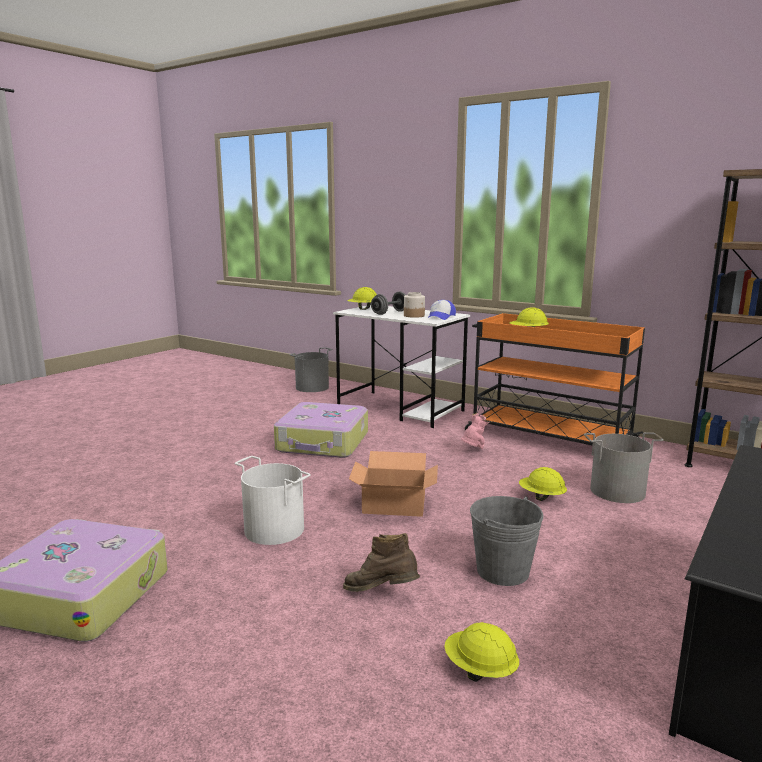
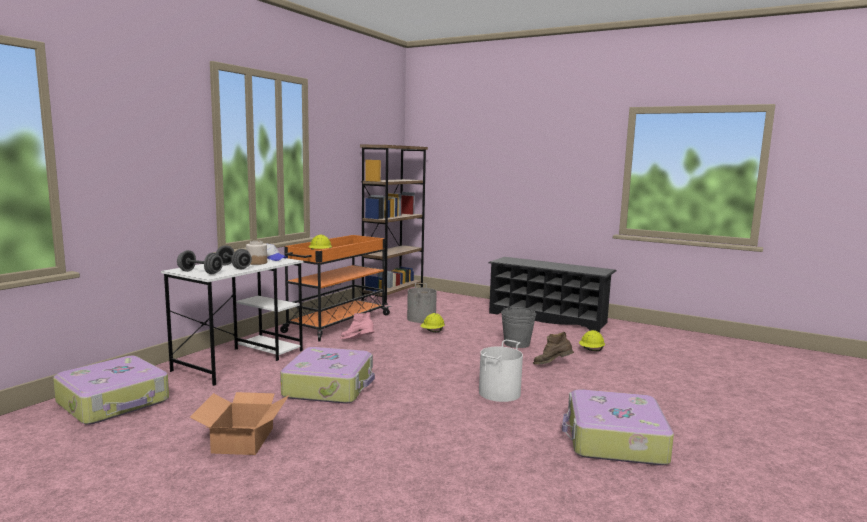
camera: 95 degrees left, 5 degrees down
(312, 387) = (114, 402): grey bucket -> suitcase
(363, 309) = (200, 272): yellow hard hat -> grey dumbbell
(381, 593) = (552, 365): brown boot -> brown boot turned 75 degrees clockwise
(394, 504) = (451, 362): cardboard box -> cardboard box (244, 440)

